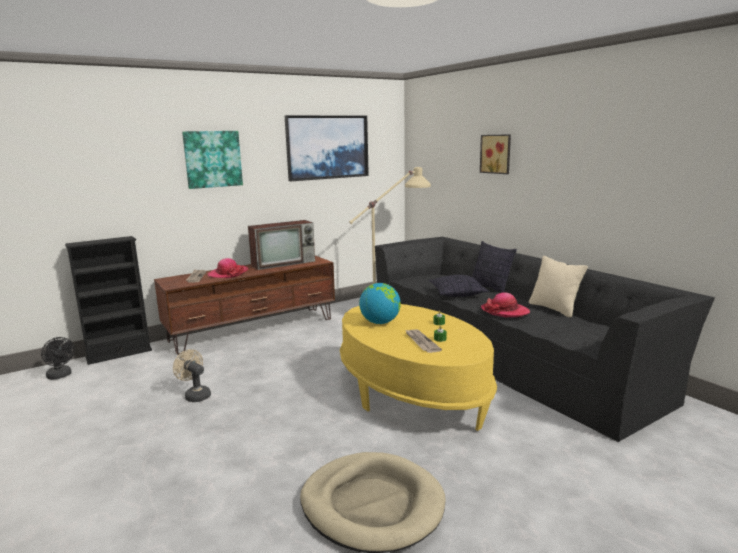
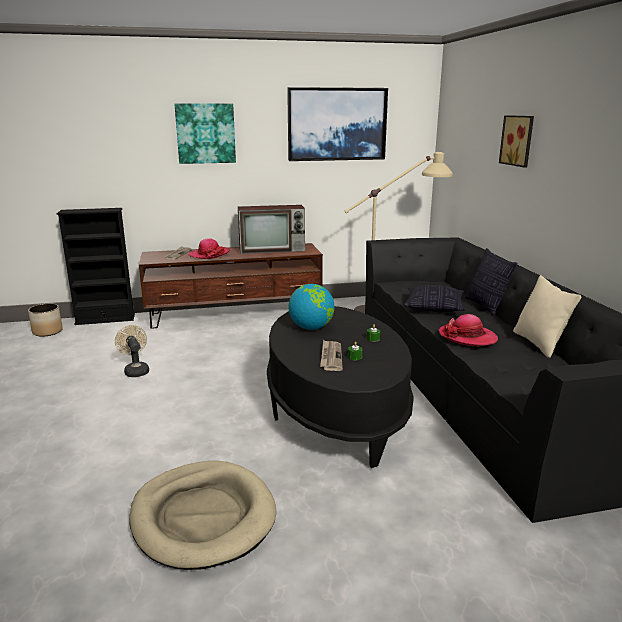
camera: 20 degrees right, 5 degrees up
(61, 376) = (47, 331): black fan -> planter
(411, 393) = (335, 410): yellow coffee table -> black coffee table

